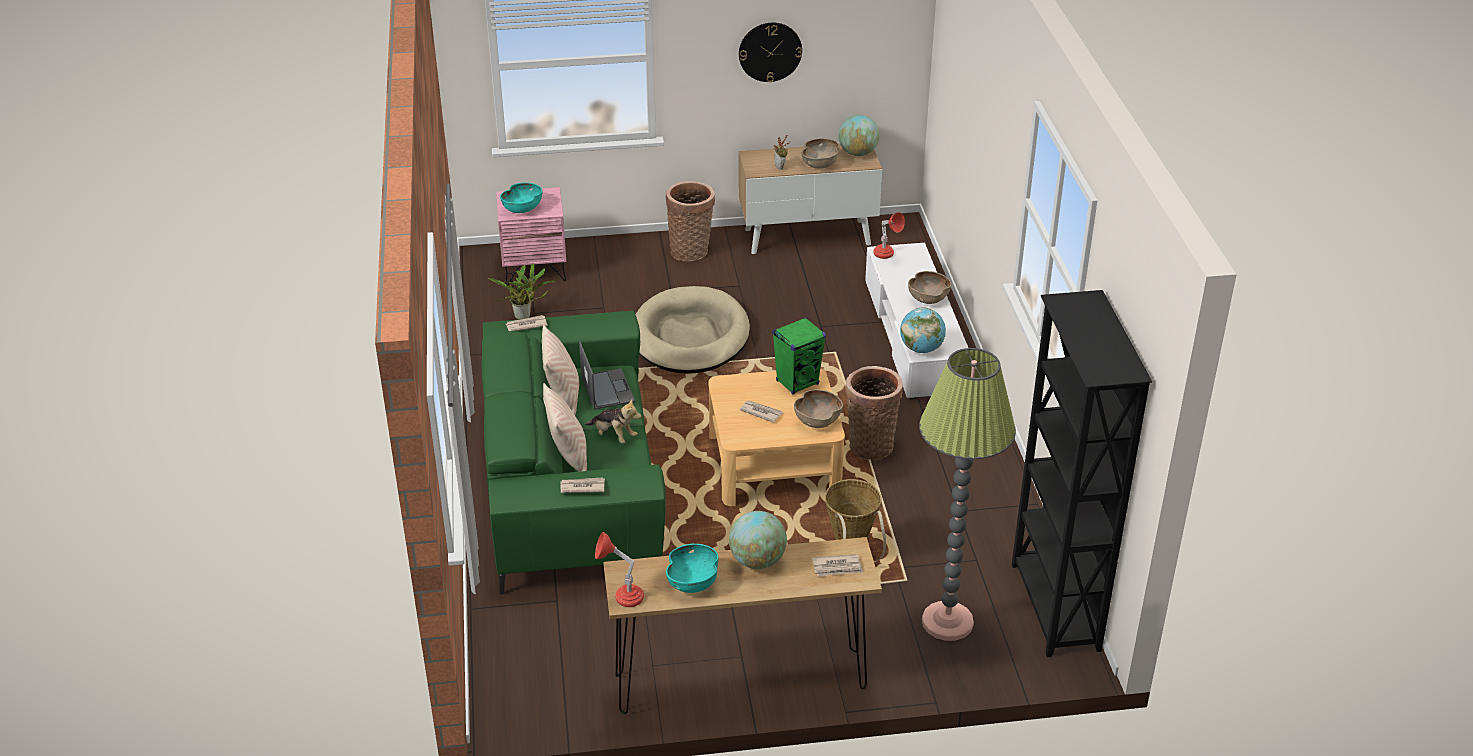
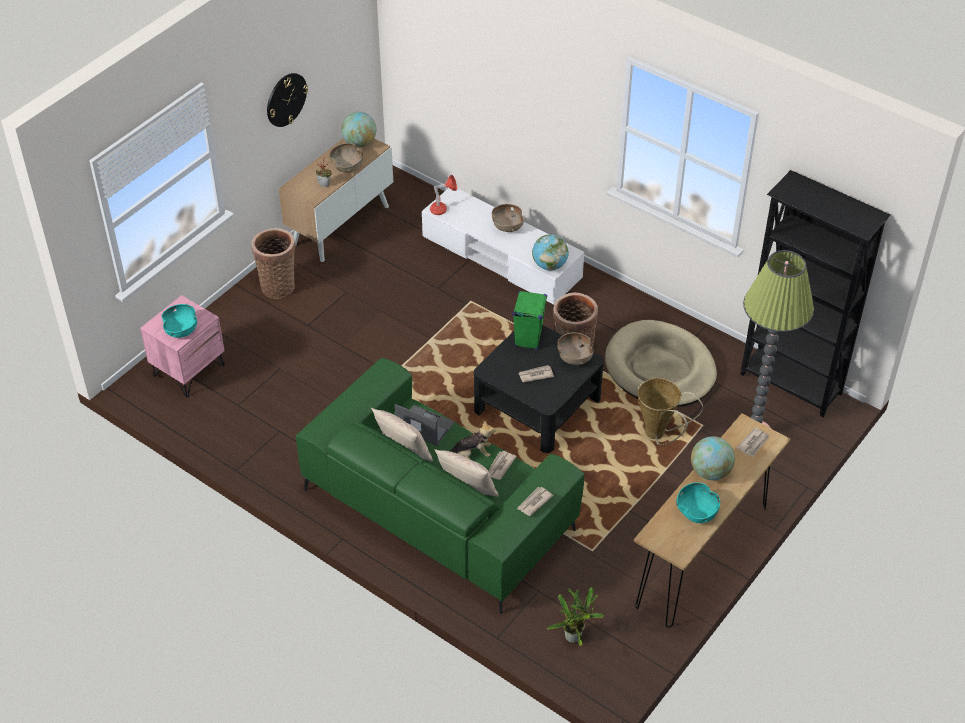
camera: 45 degrees left, 10 degrees up
(525, 317) = (236, 412): potted plant -> potted plant (575, 636)
(526, 325) = (333, 417): newspaper -> newspaper (500, 466)
(621, 596) = (674, 552): red table lamp -> none
(690, 336) = (367, 351): beige dog bed -> beige dog bed (660, 368)
(773, 463) = (536, 404): beige coffee table -> black coffee table

